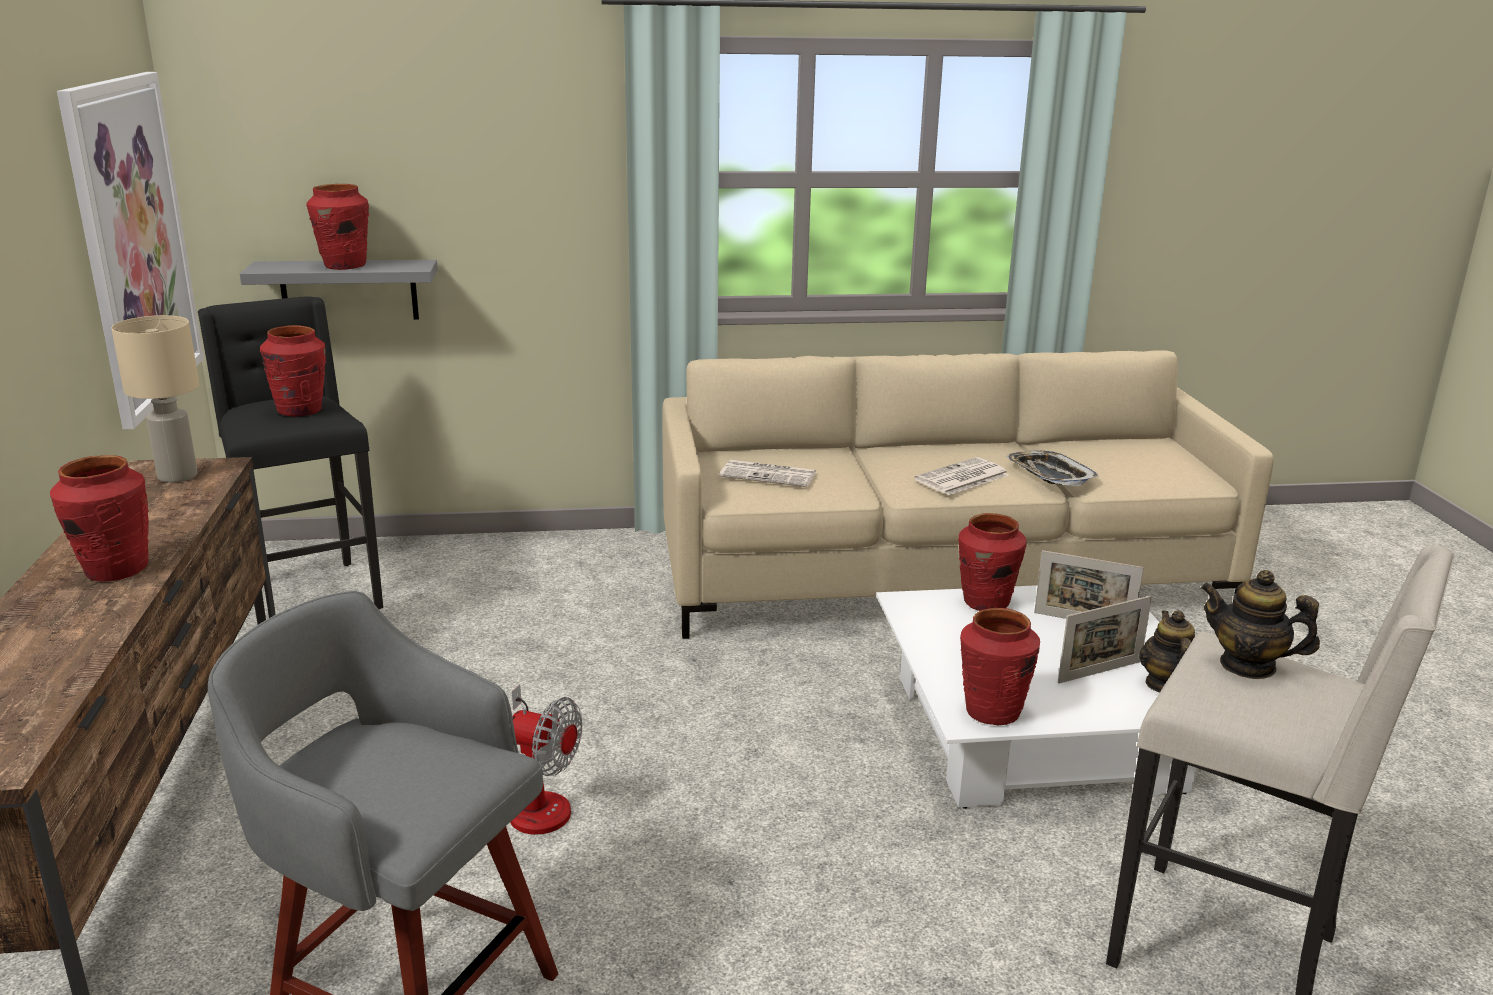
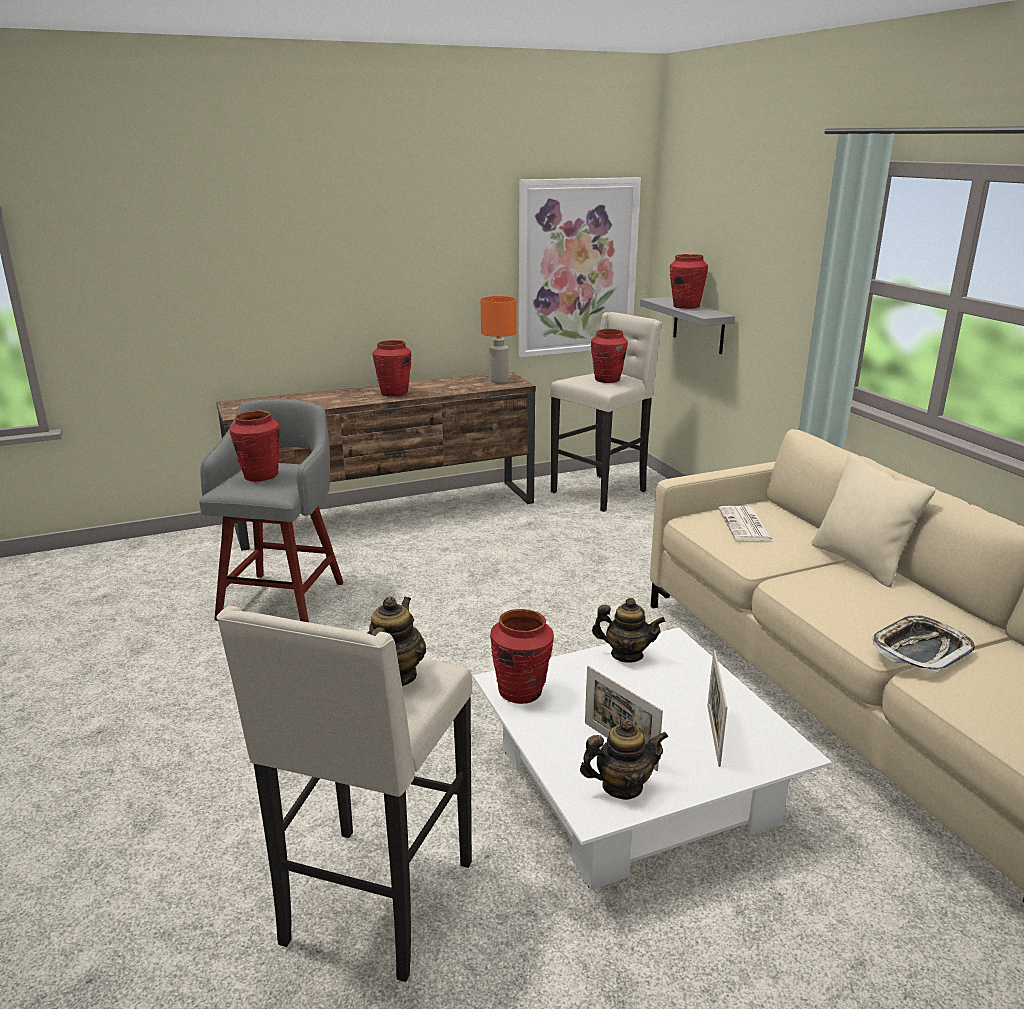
camera: 75 degrees right, 0 degrees up
(178, 476) = (498, 380): beige table lamp -> orange table lamp
(309, 595) = (601, 492): black stool -> beige stool
(537, 800) = (443, 595): fan -> none
(879, 452) = (860, 563): none -> beige pillow
(927, 633) = (626, 655): none -> teapot
(961, 478) = (842, 602): newspaper -> none
(985, 602) = (705, 679): red vase -> red vase (260, 476)

